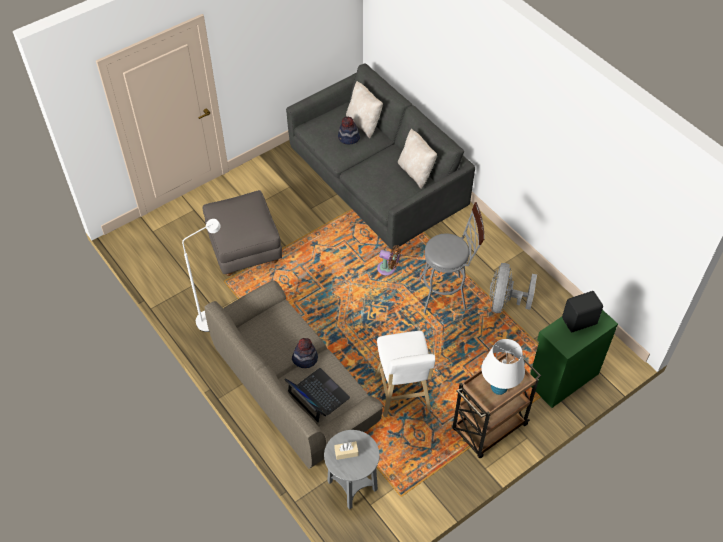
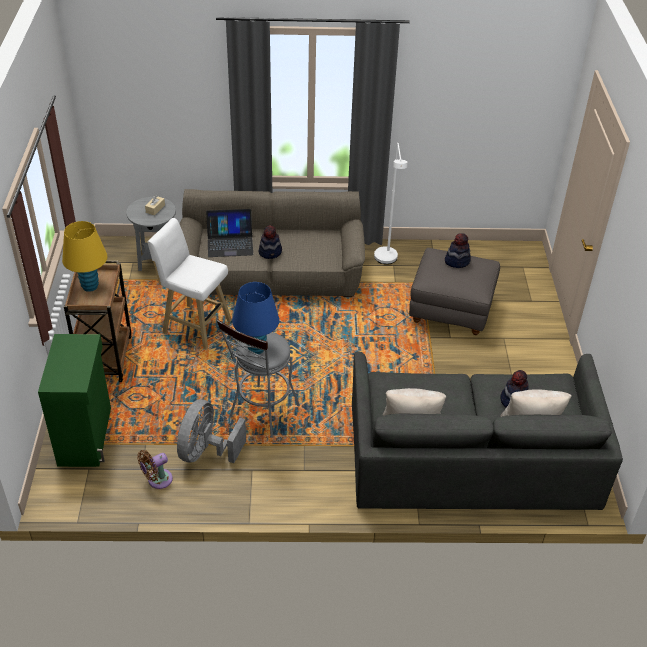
camera: 125 degrees right, 10 degrees down
(230, 221) = (457, 261): none -> hat
(388, 269) = (334, 391): brown fan -> brown fan (157, 480)
(453, 249) = (256, 348): none -> blue table lamp
(498, 388) = (90, 286): white table lamp -> yellow table lamp
(504, 302) = (206, 452): grey fan -> grey fan turned 120 degrees counterclockwise
(580, 322) = (73, 366): black speaker -> none

